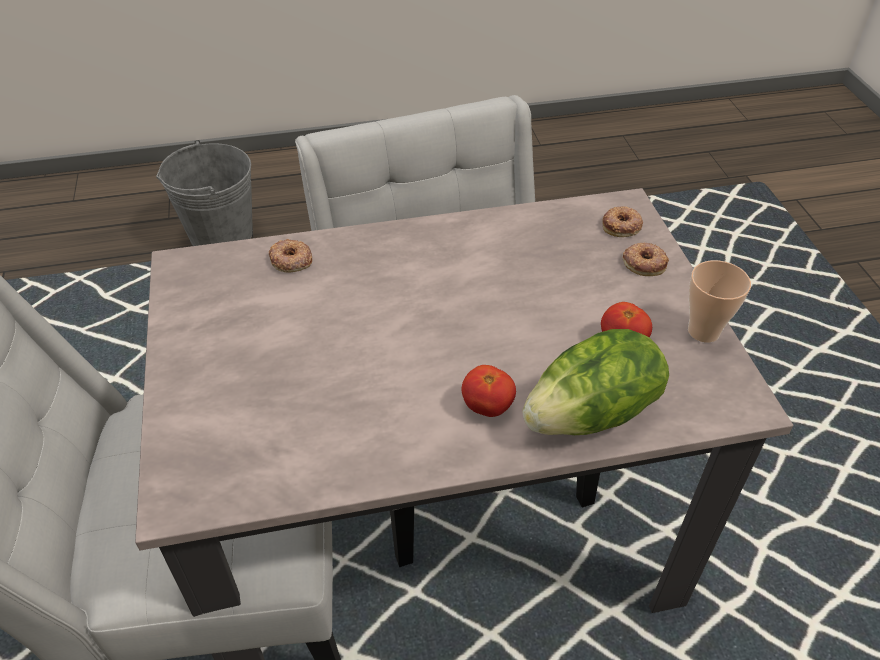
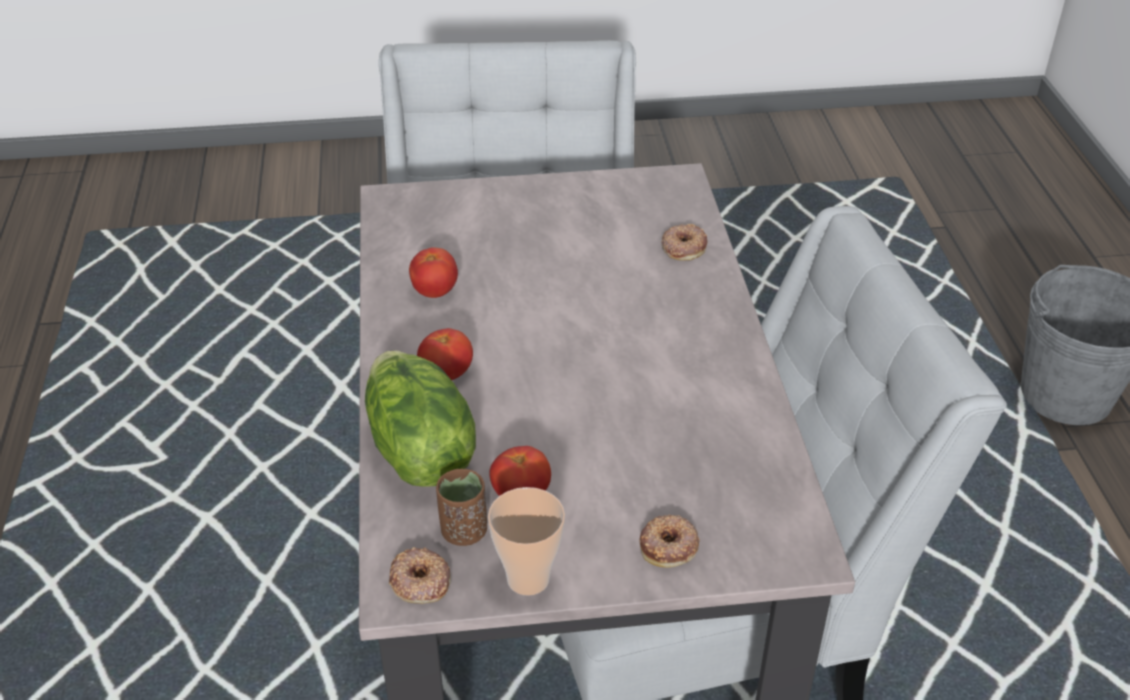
camera: 95 degrees right, 5 degrees down
(360, 432) = (435, 291): none -> tomato
(622, 226) = (753, 537): donut -> donut (420, 581)
(673, 372) = (464, 531): none -> brown cup

